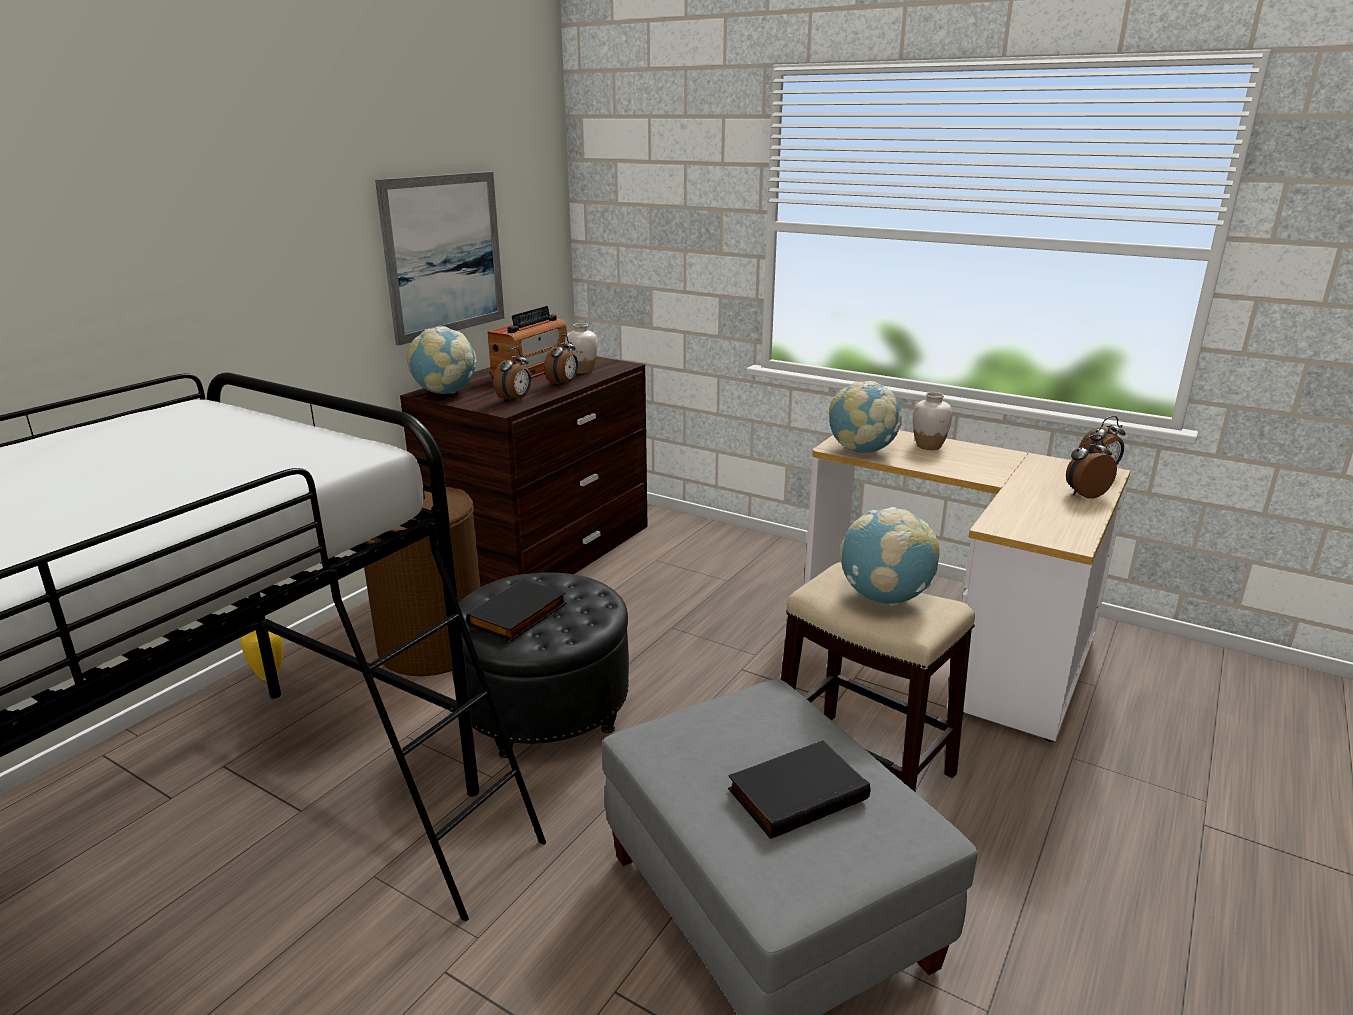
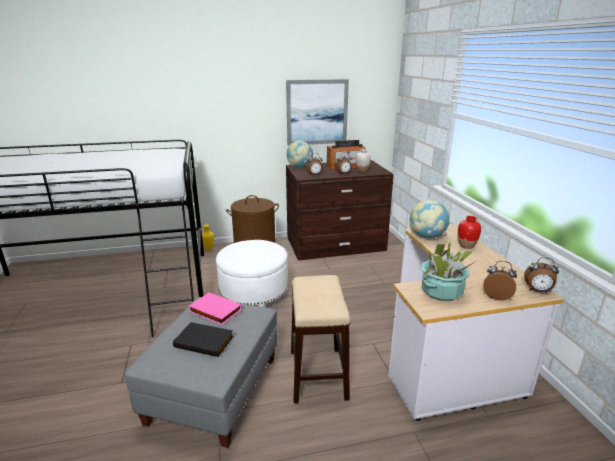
camera: 45 degrees right, 0 degrees up
(519, 615) = (242, 252): black book -> none
(545, 711) = (254, 295): black ottoman -> white ottoman
(703, 738) = (214, 311): none -> pink book
(884, 598) = (321, 294): globe -> none
(929, 446) = (466, 246): white vase -> red vase
(1033, 514) = (441, 291): none -> potted plant

